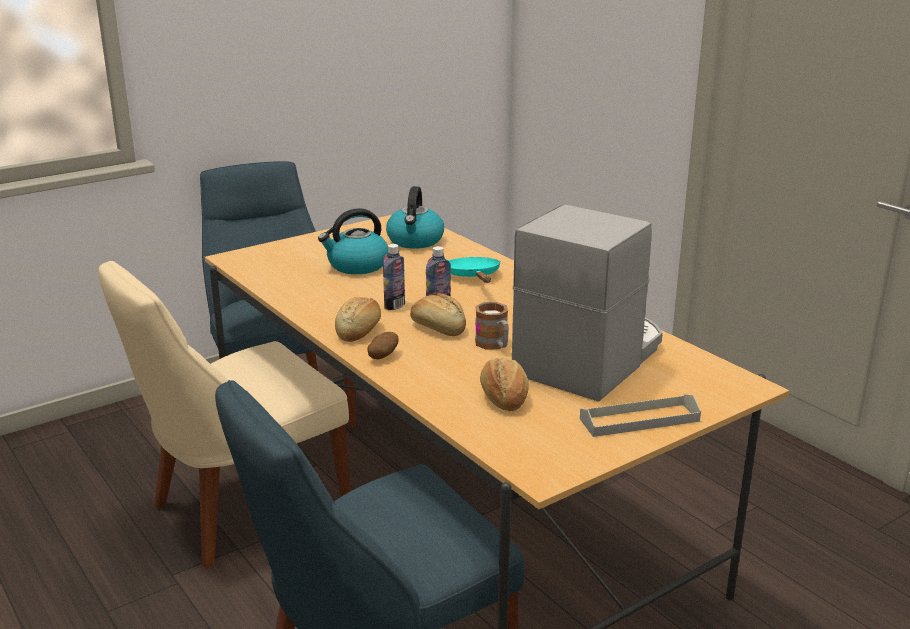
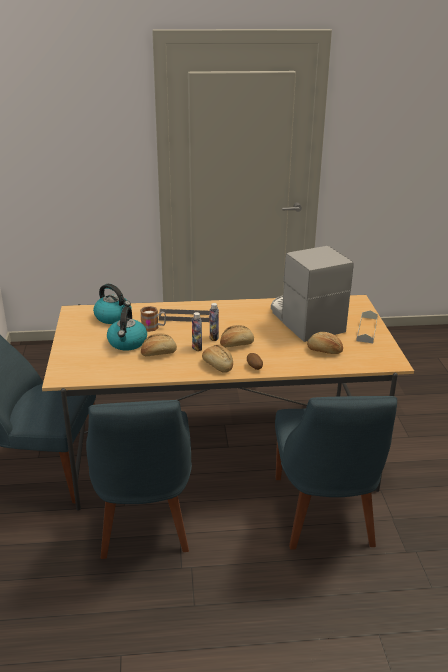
camera: 60 degrees left, 5 degrees up
(242, 510) = (143, 521): beige chair -> blue chair
(351, 288) = (158, 353): none -> bread
(473, 277) = (185, 317): turquoise frying pan -> grey tray
(494, 345) = (270, 336): mug -> mug (153, 327)

